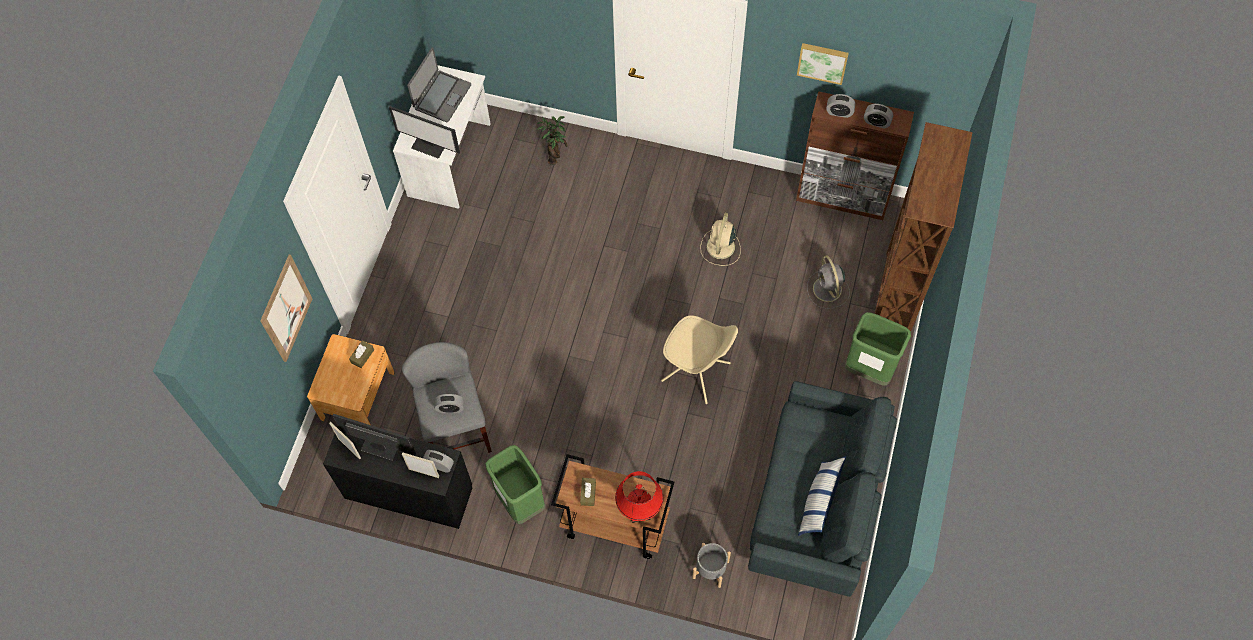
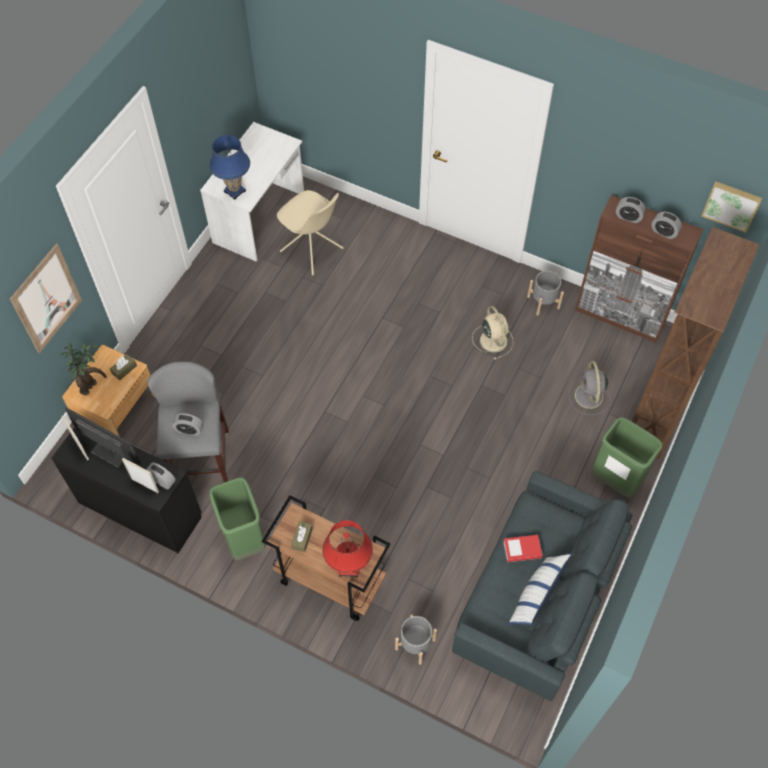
camera: 10 degrees right, 5 degrees down
(429, 145) = (235, 191): monitor -> blue table lamp
(442, 96) = (257, 151): laptop -> none
(556, 156) = (357, 231): potted plant -> potted plant (91, 386)
(697, 373) = (444, 450): beige chair -> beige chair (312, 250)
(720, 247) = (492, 339): beige fan -> beige fan turned 135 degrees clockwise
(762, 198) = (543, 302): none -> grey planter
(796, 460) = (522, 550): none -> book
(822, 62) = (619, 162): picture -> picture (732, 205)

